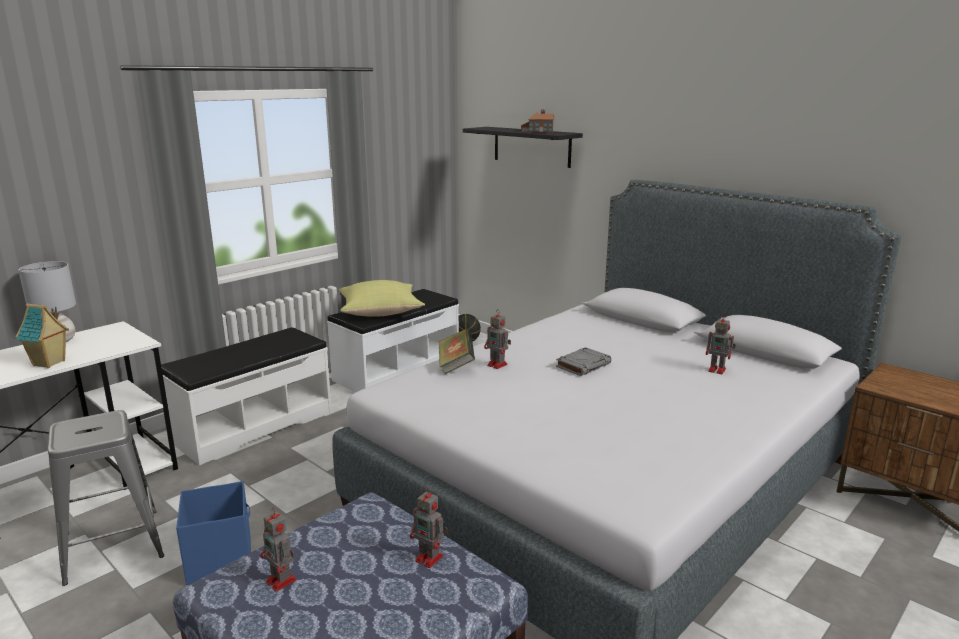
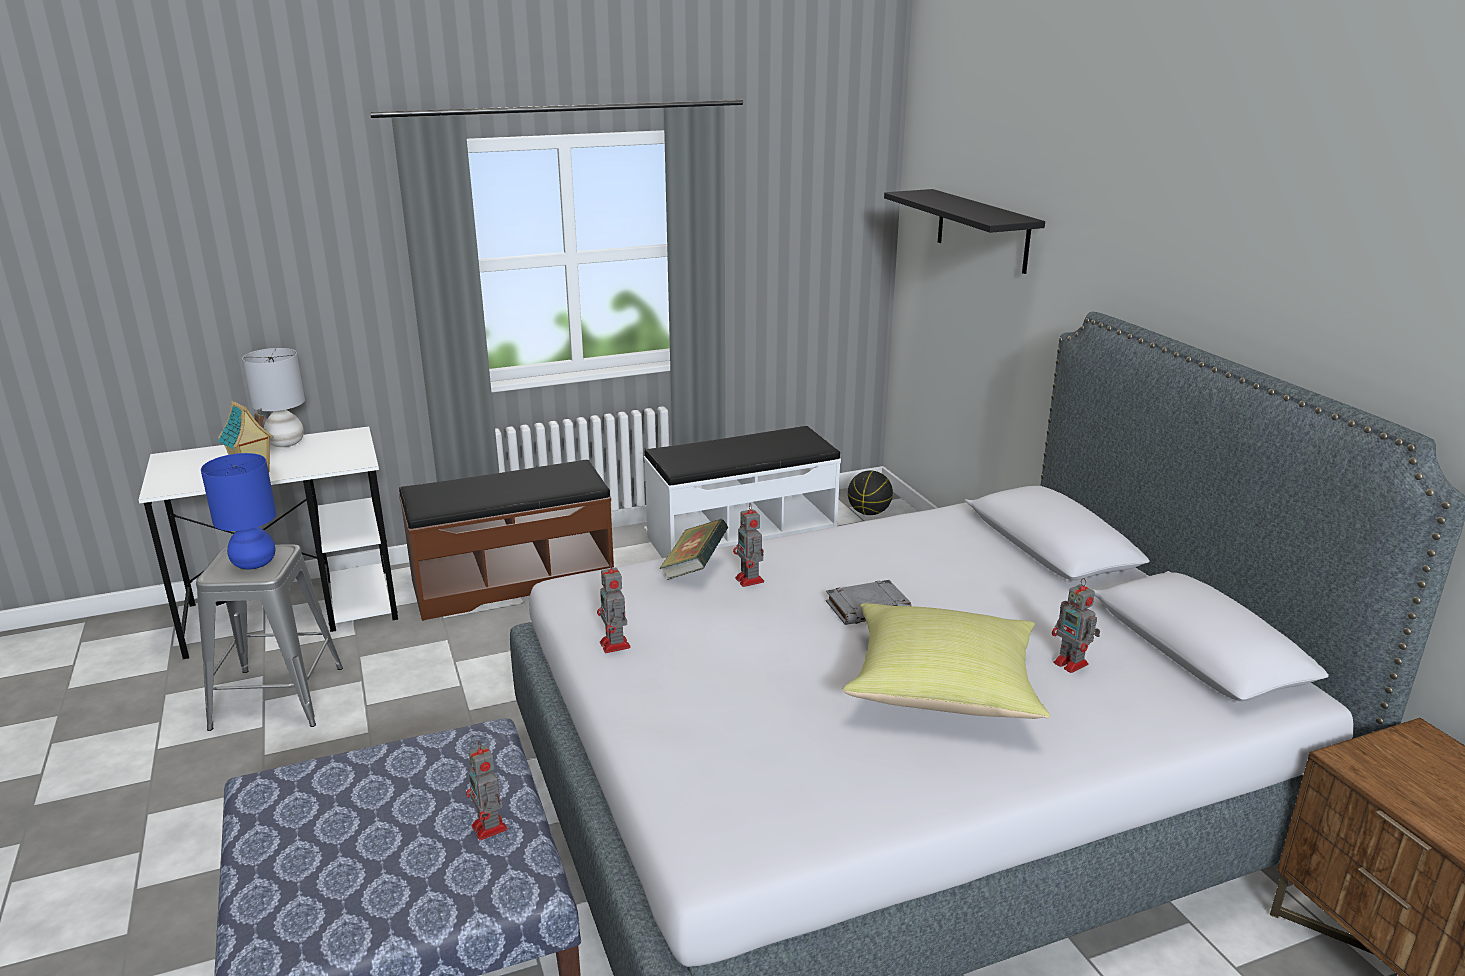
camera: 25 degrees right, 5 degrees up
(93, 429) = (254, 563): none -> blue table lamp
(220, 558) = (365, 746): blue storage box -> none
(253, 426) = (512, 581): white bench -> brown bench
(282, 581) = (322, 803): toy robot -> toy robot (615, 646)
(380, 312) = (714, 456): yellow pillow -> yellow pillow (944, 688)
(537, 131) = (978, 211): toy house -> none

